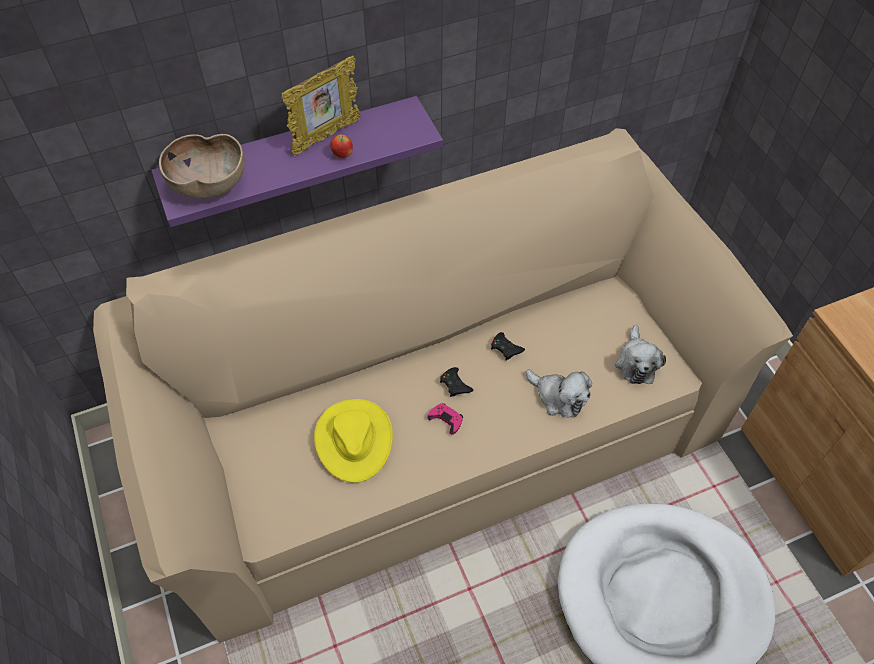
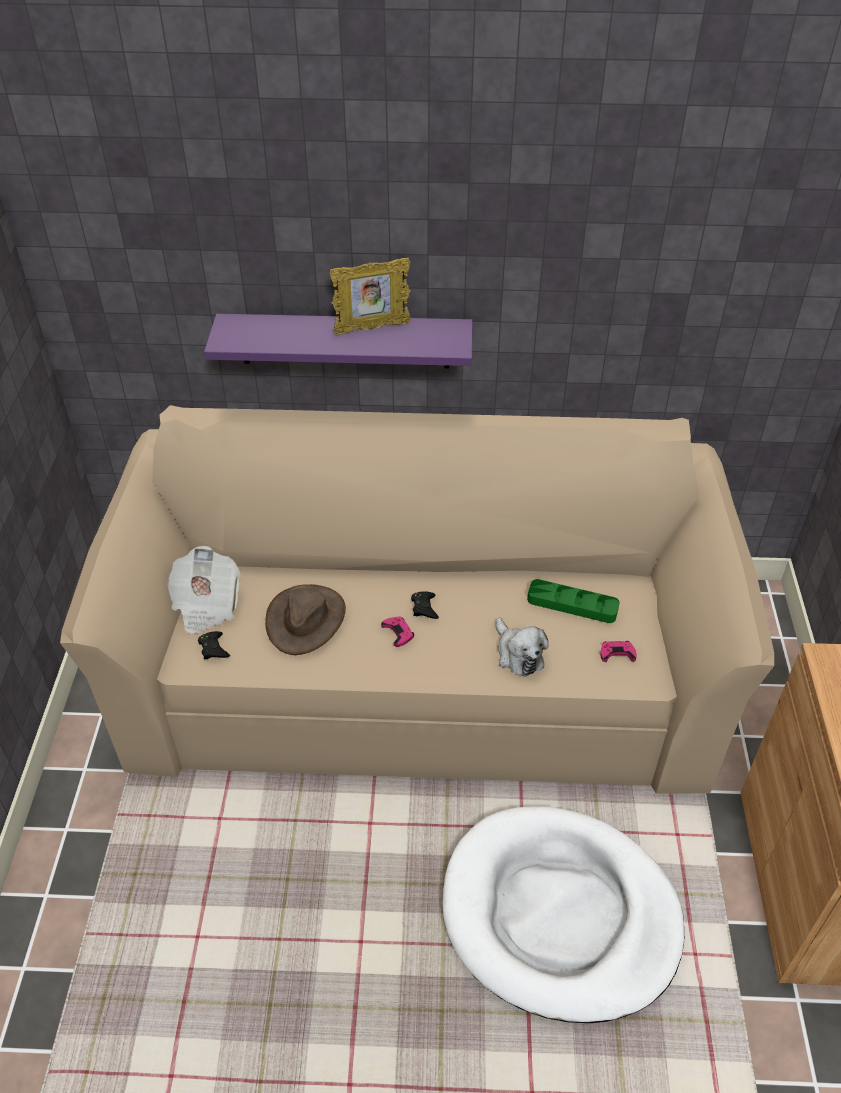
camera: 25 degrees right, 10 degrees down
(209, 185) = (252, 336): brown bowl -> none
(247, 463) = (205, 604): none -> newspaper
(342, 155) = (376, 345): apple -> none
(354, 440) = (305, 619): yellow hat -> brown hat
(506, 348) = (492, 595): black game controller -> black game controller (213, 648)
(577, 330) = (572, 604): none -> green tray
(636, 362) = (617, 653): plush toy -> pink game controller

